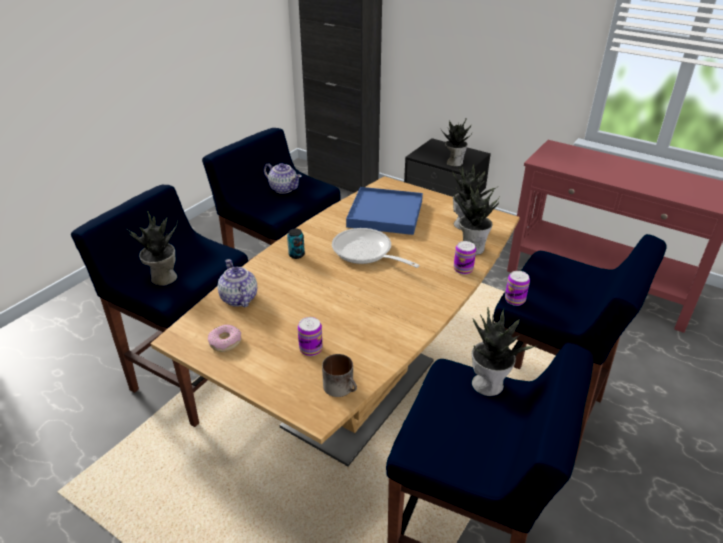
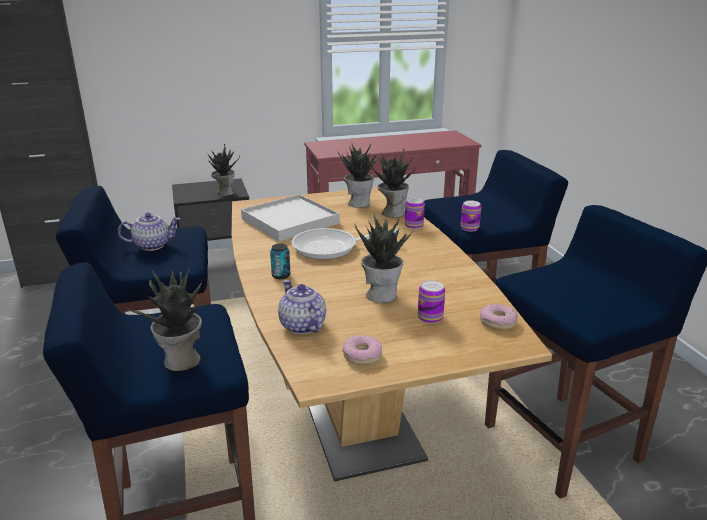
camera: 50 degrees left, 10 degrees down
(238, 298) = (301, 326): teapot -> teapot turned 45 degrees clockwise
(342, 387) = (498, 322): mug -> donut
(385, 214) = (289, 221): blue tray -> white tray
(489, 383) = (549, 272): potted plant -> potted plant (381, 294)

